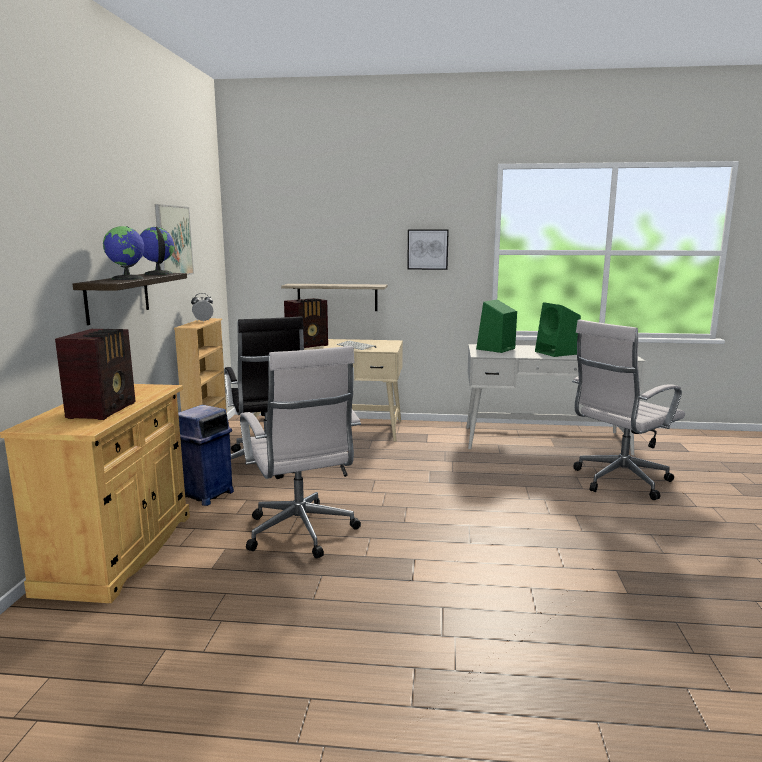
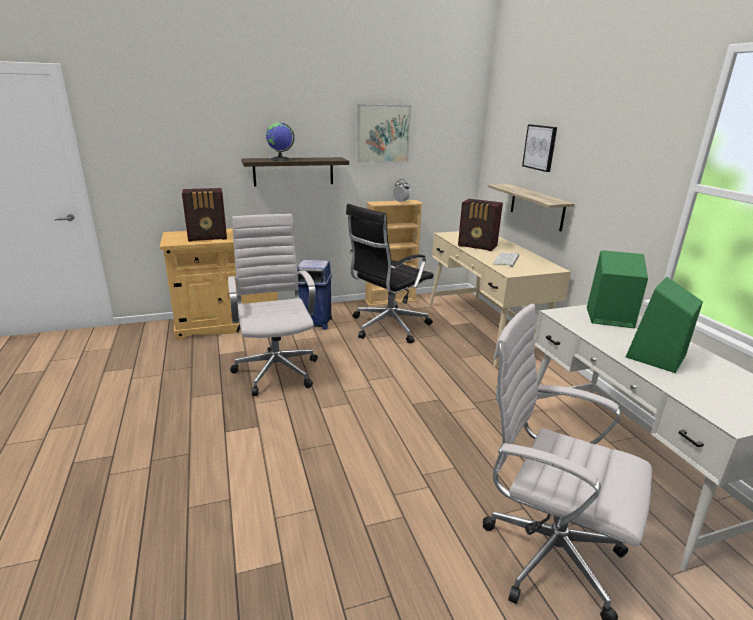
camera: 65 degrees right, 10 degrees up
(158, 274) = (327, 158): globe -> none
(302, 534) = (276, 370): white office chair -> white office chair turned 120 degrees clockwise
(427, 249) = (617, 169): picture -> picture (540, 147)

